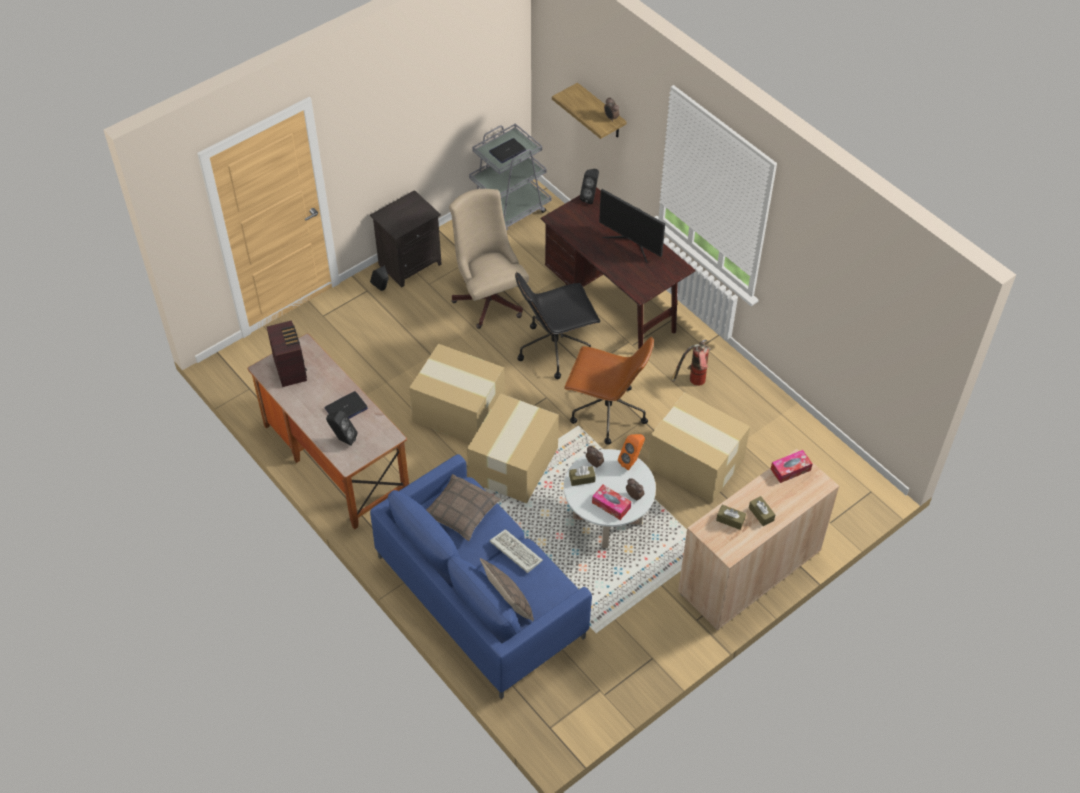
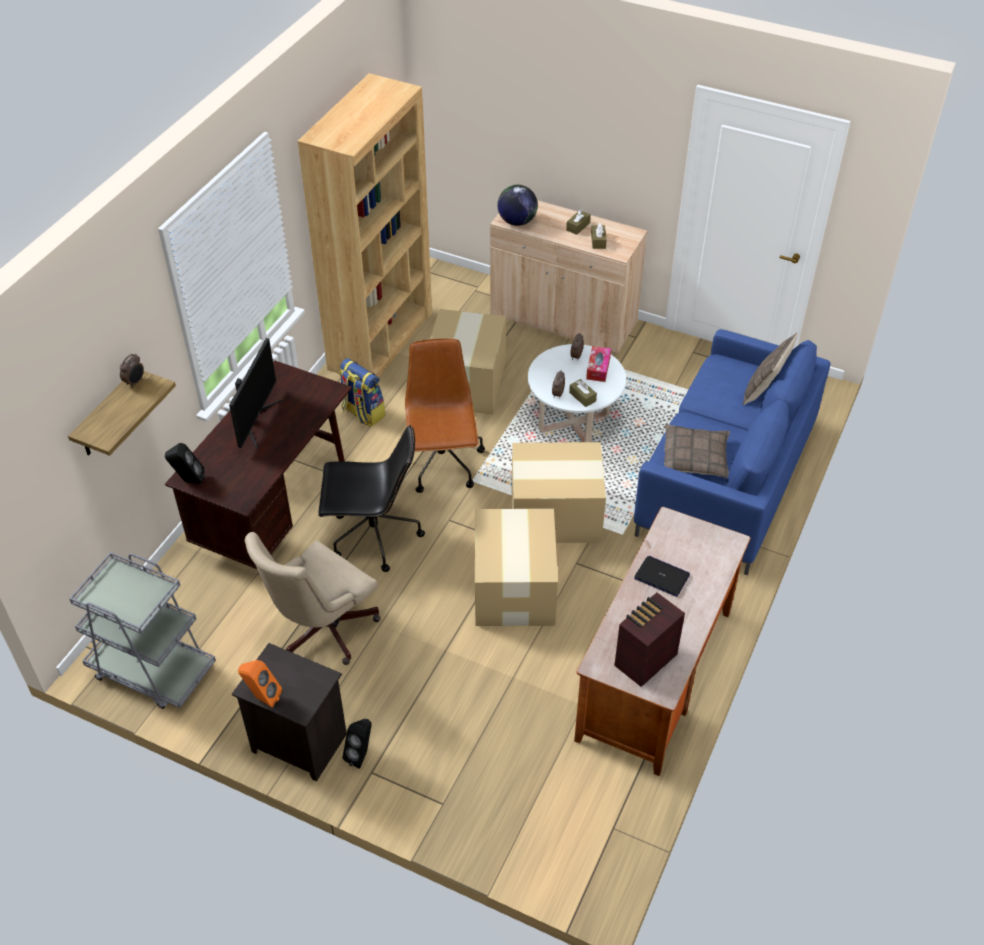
camera: 115 degrees left, 5 degrees down
(343, 439) = (705, 560): black speaker -> none
(507, 151) = (129, 592): laptop -> none
(514, 552) = (708, 405): keyboard -> none
(555, 349) = (373, 537): black office chair -> black office chair turned 45 degrees counterclockwise
(631, 461) = (537, 370): orange speaker -> orange speaker (262, 697)
(692, 382) = (362, 413): fire extinguisher -> backpack
(781, 423) = (381, 340): none -> brown bookcase
(790, 469) = (517, 221): tissue box -> globe

